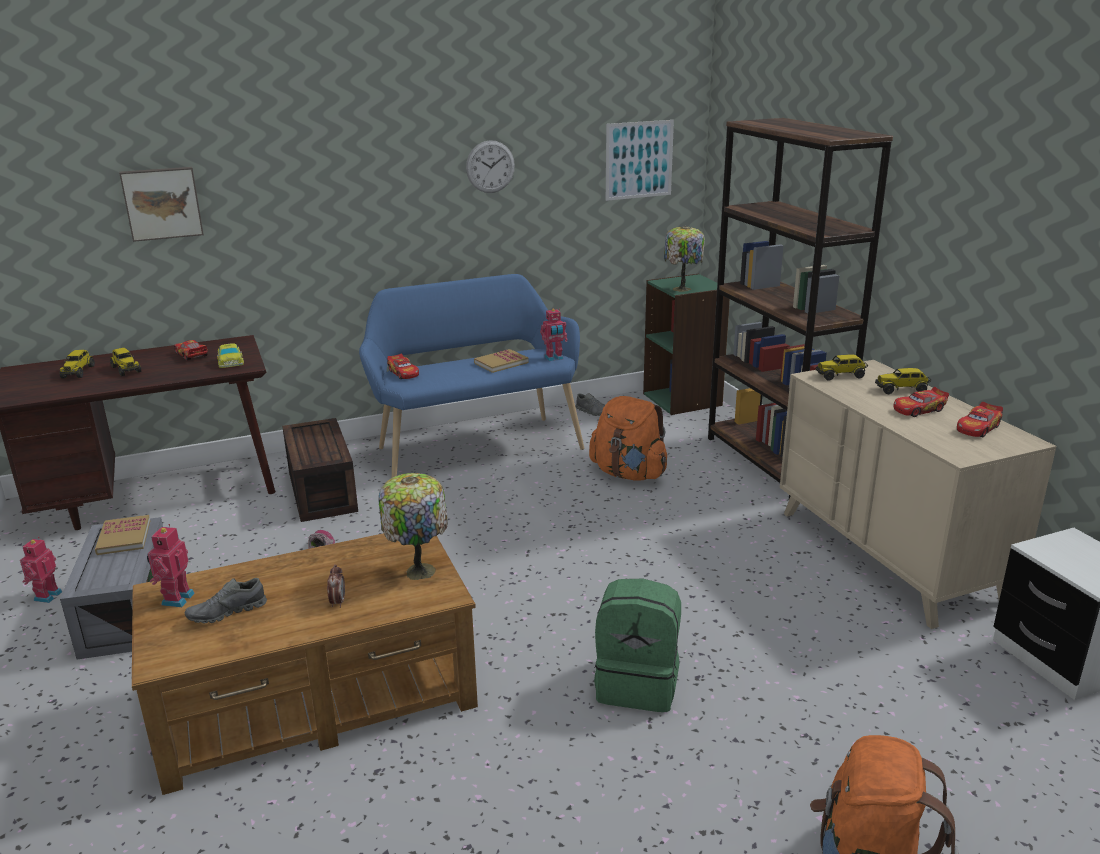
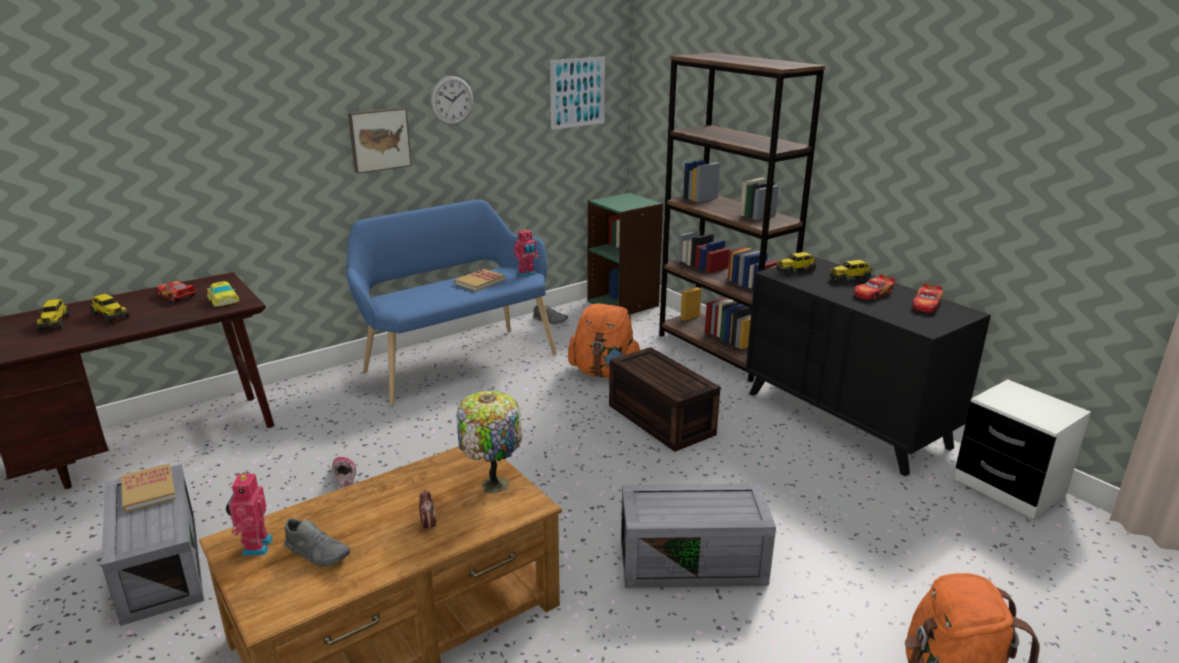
camera: 15 degrees left, 0 degrees up
(46, 596) = (58, 563): toy robot -> none
(162, 203) = (133, 143): picture -> picture (379, 139)
(227, 612) = (318, 553): grey shoe -> grey shoe turned 105 degrees counterclockwise
(320, 491) = (320, 419): brown storage box -> brown storage box (658, 419)
(403, 373) = (391, 298): toy car -> none
(638, 684) = (693, 560): green backpack -> grey storage box
(681, 289) = (622, 206): table lamp -> none
(888, 556) = (846, 419): beige dresser -> black dresser

